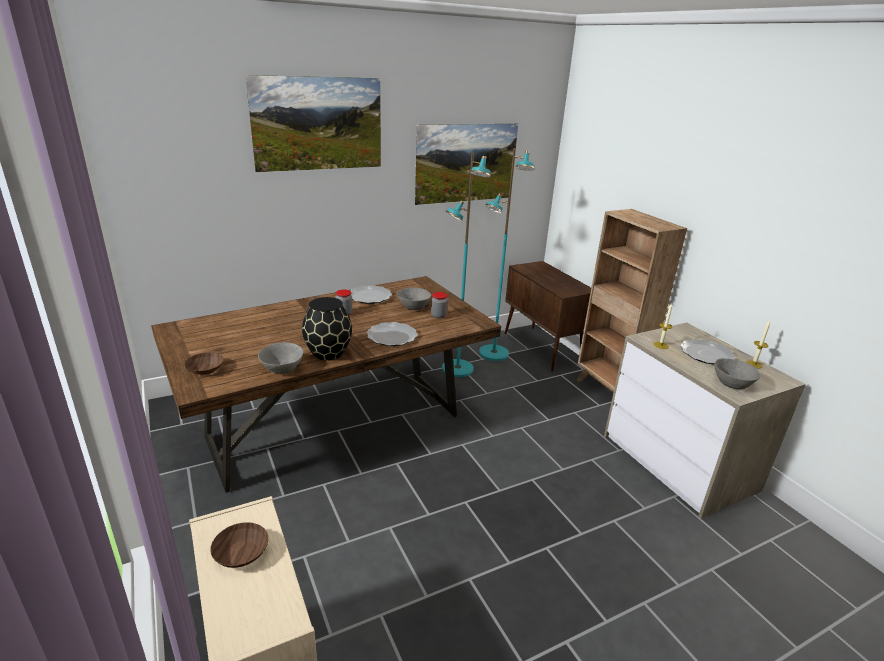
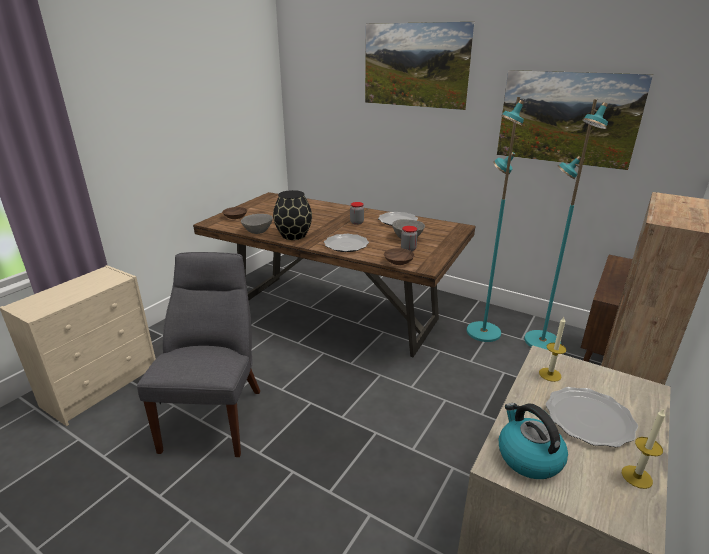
camera: 60 degrees right, 0 degrees up
(241, 552) = (85, 285): brown bowl -> brown bowl (399, 261)
(430, 580) = (216, 415): none -> grey chair
(732, 384) = (528, 457): grey bowl -> kettle

